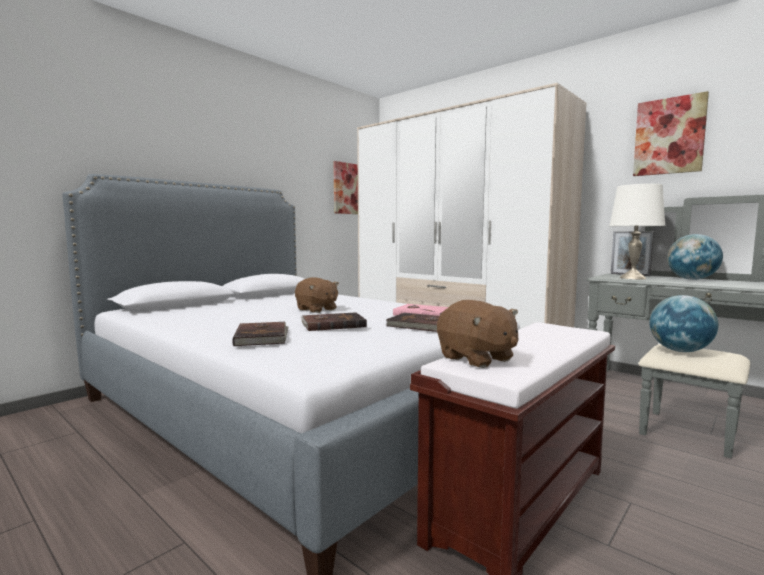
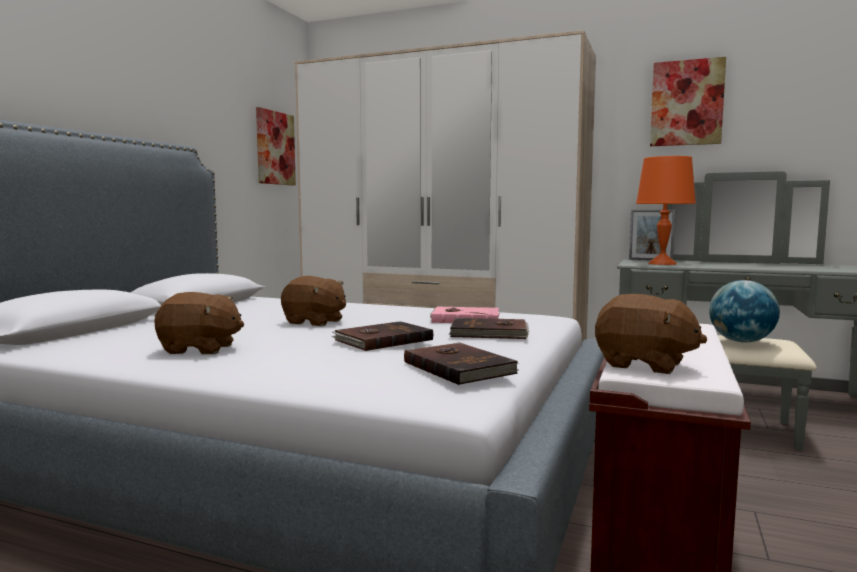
camera: 20 degrees left, 0 degrees up
(220, 322) = (200, 349): none -> brown plush toy
(262, 336) = (314, 364): brown book -> brown book (459, 367)
(632, 278) = (661, 263): white table lamp -> orange table lamp
(691, 279) = (718, 263): globe -> none

